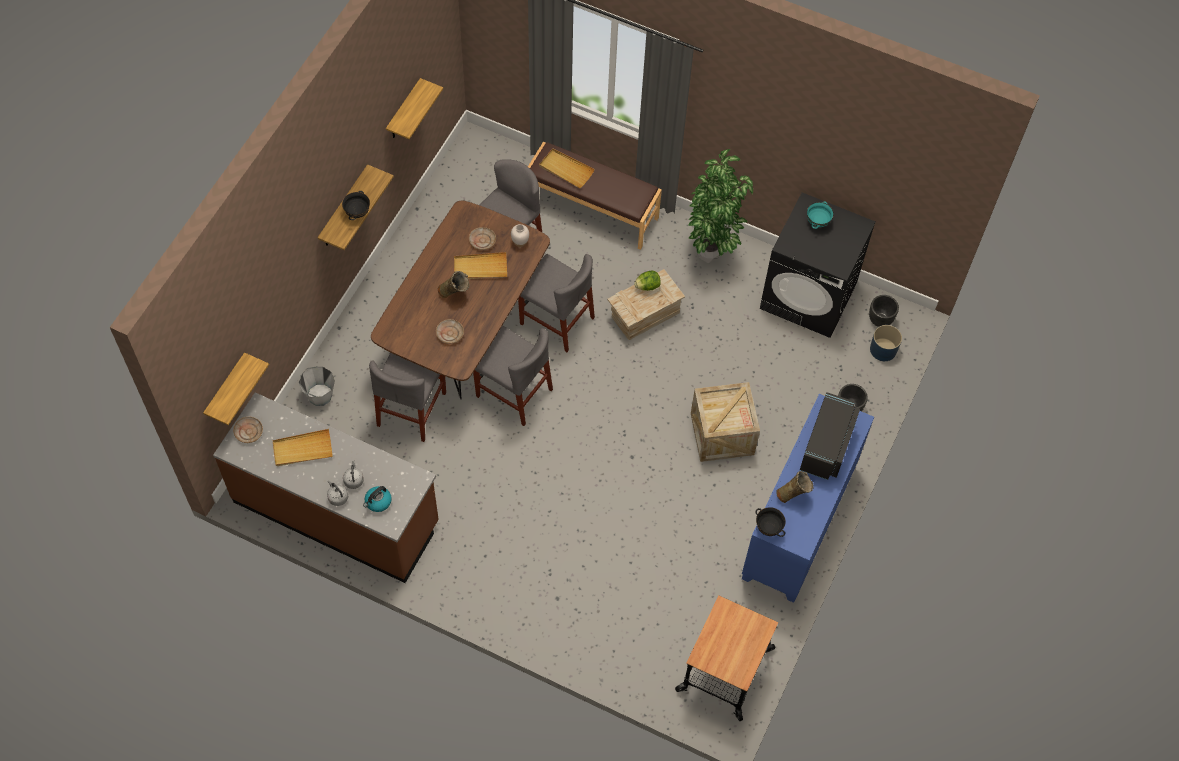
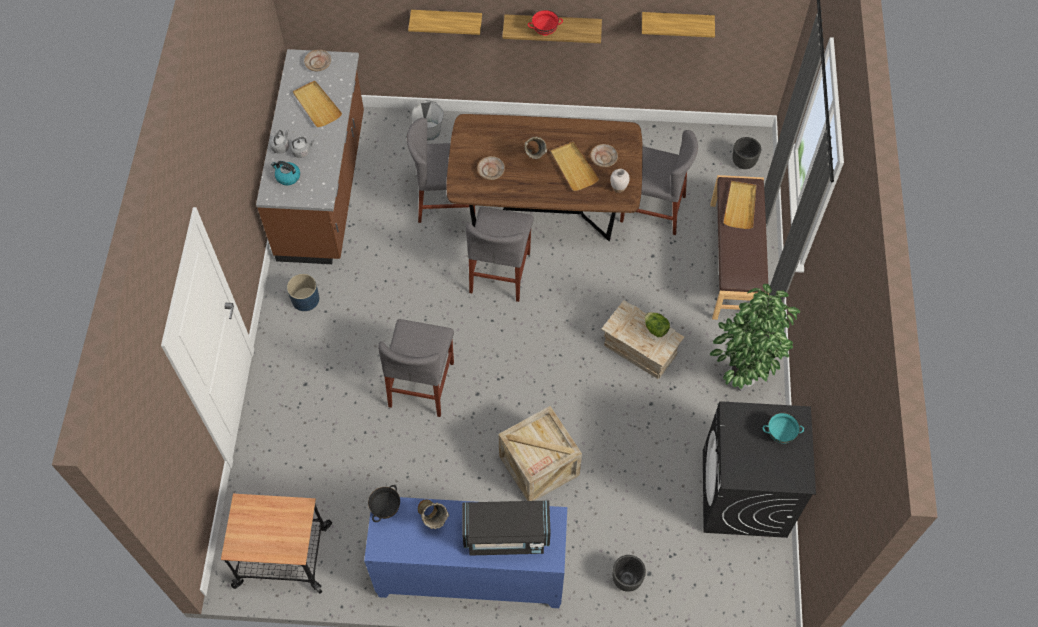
camera: 70 degrees right, 0 degrees up
(226, 389) = (336, 22): shelf -> shelf (447, 20)
(357, 213) = (545, 31): black bowl -> red bowl
(557, 320) = (594, 278): grey chair -> grey chair (421, 384)
(880, 319) = (754, 577): black planter -> black planter (744, 162)
(883, 349) = (717, 592): blue planter -> blue planter (305, 299)

